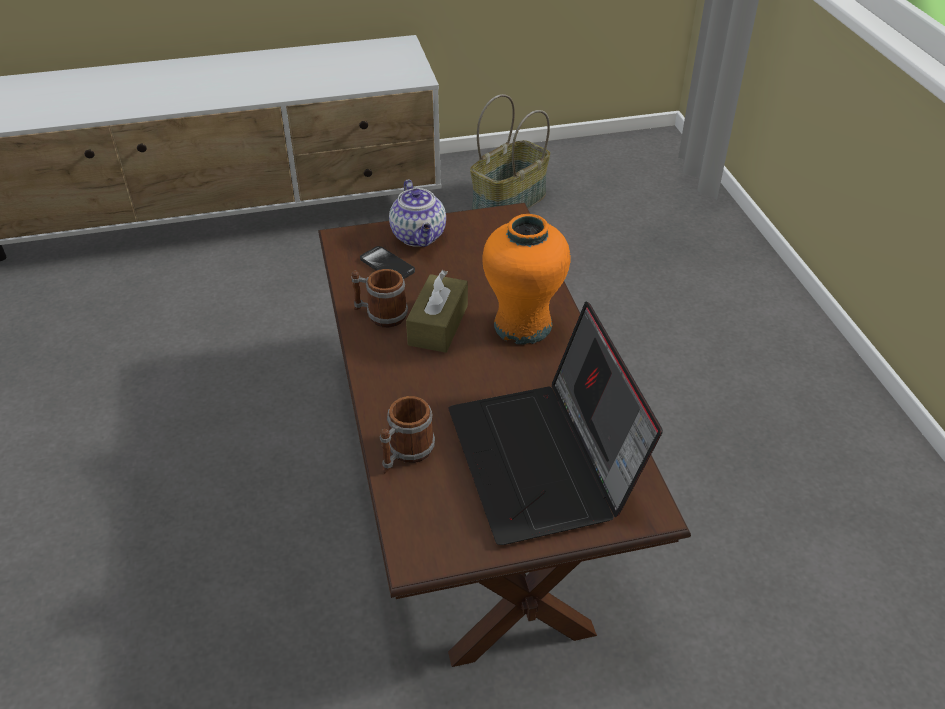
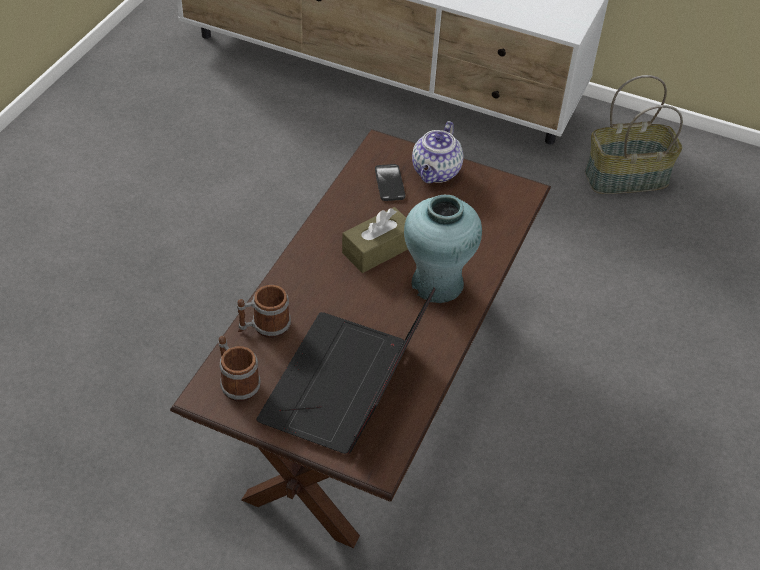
camera: 35 degrees right, 5 degrees up
(380, 314) = (346, 219): mug -> mug (236, 382)
(523, 326) = (437, 284): orange vase -> turquoise vase

